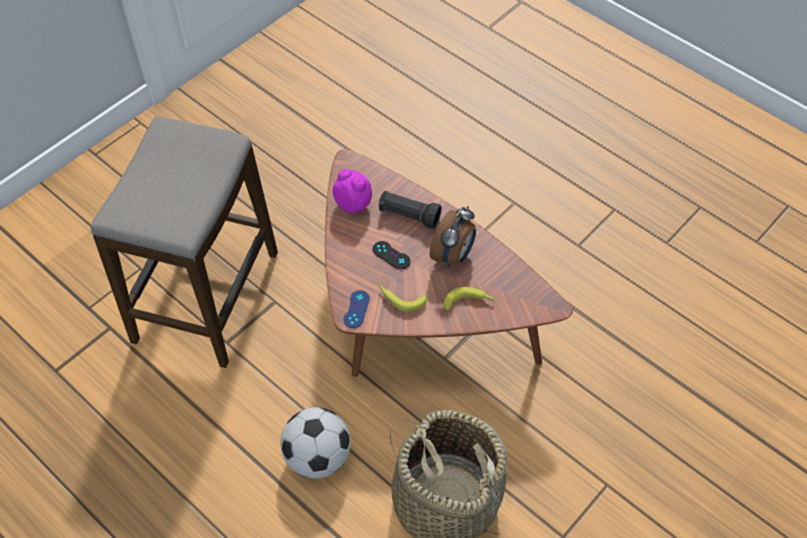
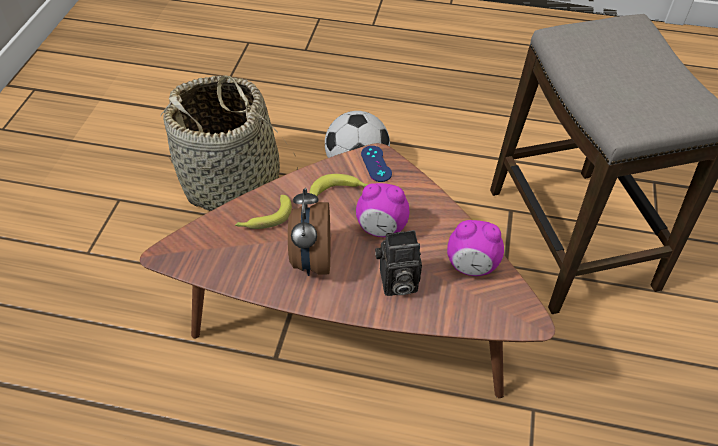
camera: 150 degrees right, 5 degrees down
(391, 255) = (382, 229): black game controller -> alarm clock
(408, 216) = (396, 283): black flashlight -> camera

